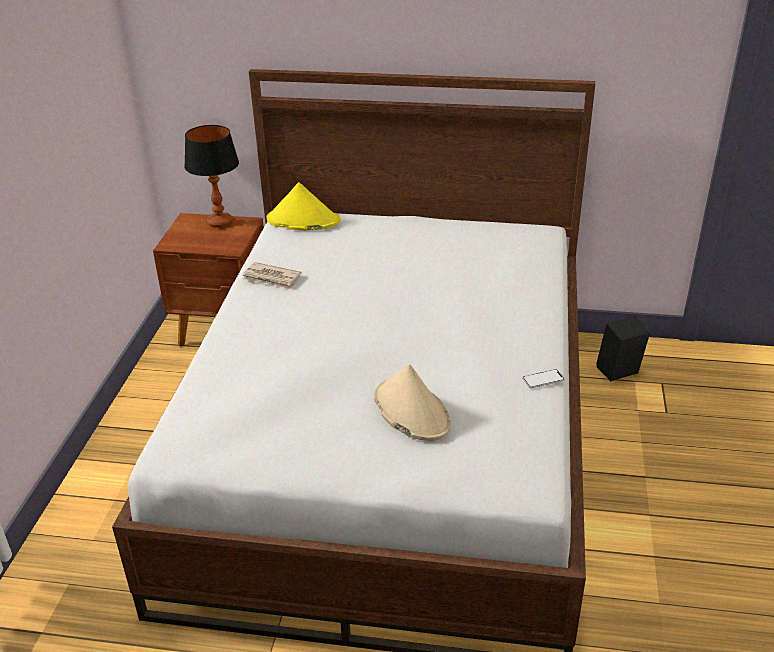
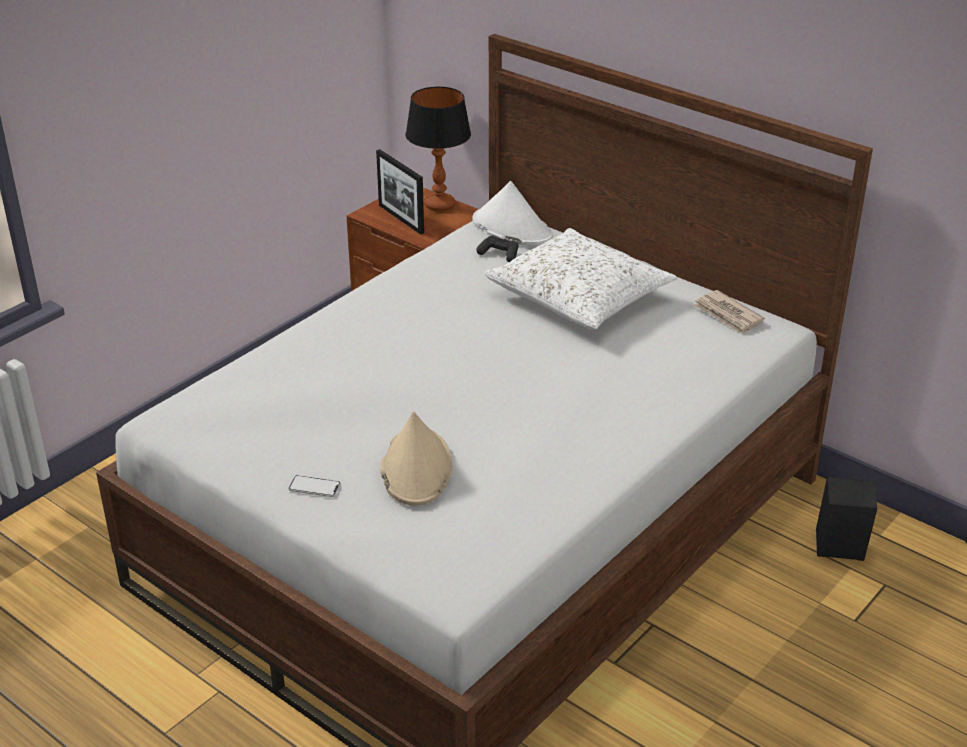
camera: 30 degrees right, 0 degrees up
(199, 240) = (401, 219): none -> picture frame
(272, 278) = (416, 282): newspaper -> newspaper (728, 315)
(303, 220) = (511, 228): yellow hat -> white hat
(312, 240) = (499, 254): none -> black game controller
(399, 251) = (580, 297): none -> white pillow
(543, 379) = (587, 490): phone -> phone (314, 487)

